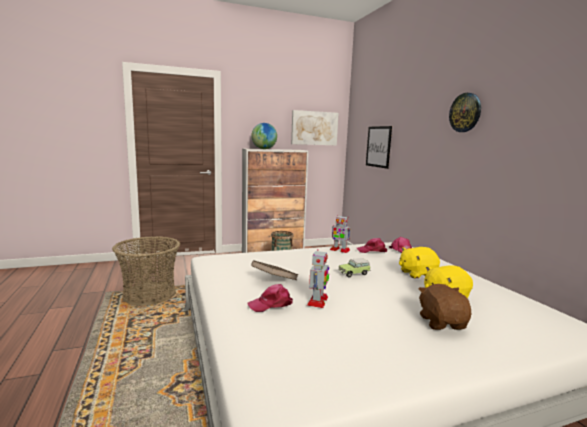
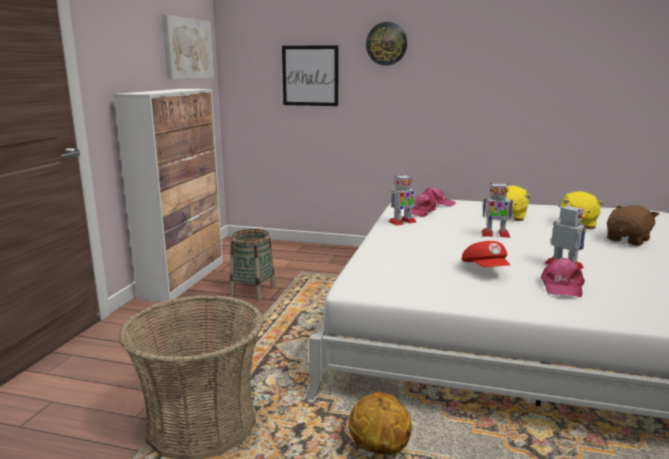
camera: 55 degrees left, 5 degrees up
(153, 337) = (378, 448): none -> basketball
(264, 149) = (156, 91): globe -> none
(274, 280) = (486, 269): brown book -> red cap
(355, 273) = (495, 234): toy car -> toy robot
(442, 323) = (628, 240): brown plush toy -> brown plush toy turned 105 degrees clockwise
(465, 112) = (473, 31): wall clock -> wall clock (386, 44)

